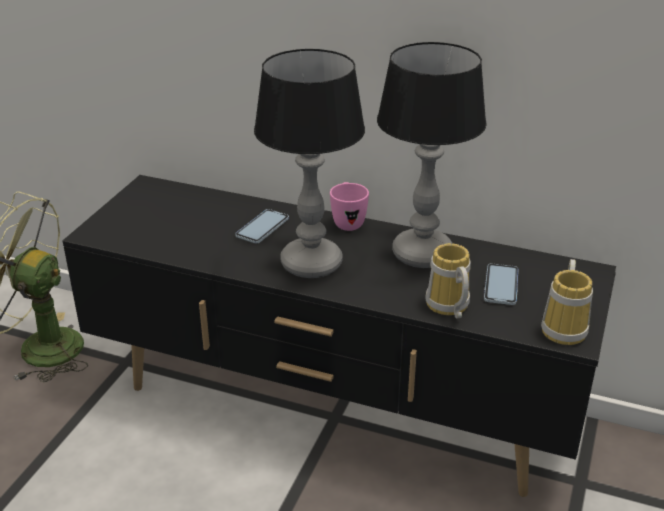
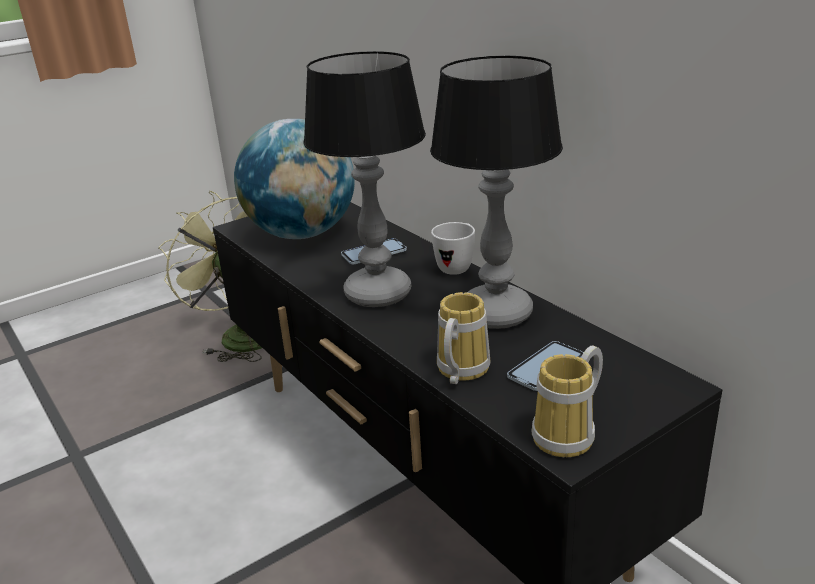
camera: 35 degrees right, 5 degrees down
(170, 225) = (302, 234): none -> globe
(348, 222) = (457, 266): pink mug -> white mug

